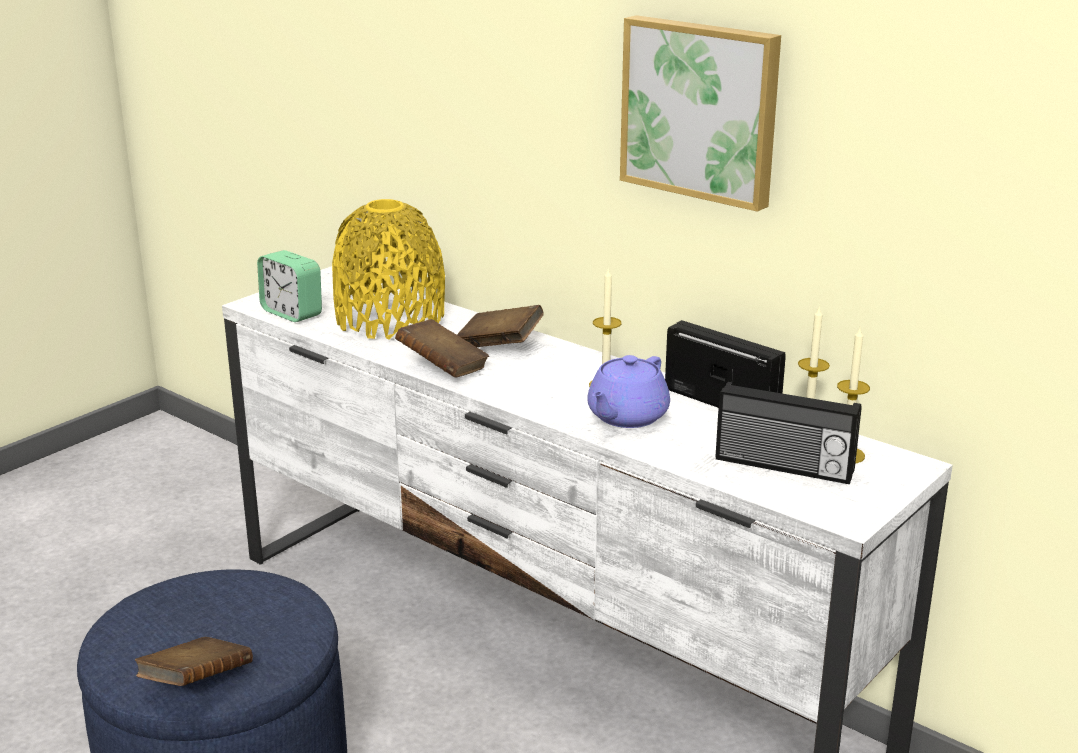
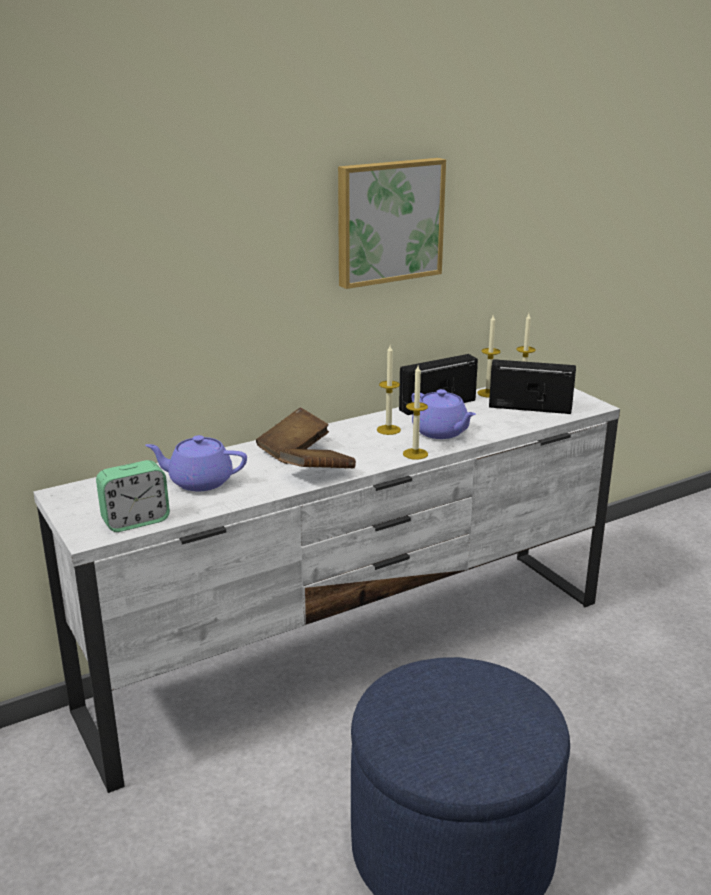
camera: 70 degrees left, 0 degrees up
(197, 683) = (535, 728): brown book -> none
(390, 320) = (199, 481): yellow vase -> purple teapot
(542, 410) = (415, 454): none -> candle
(783, 467) = (530, 407): radio -> radio turned 120 degrees counterclockwise

